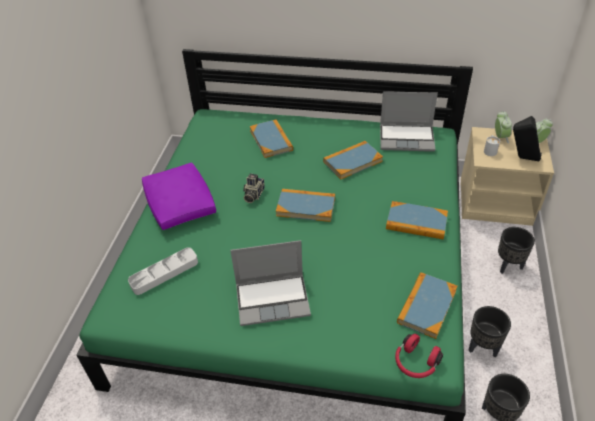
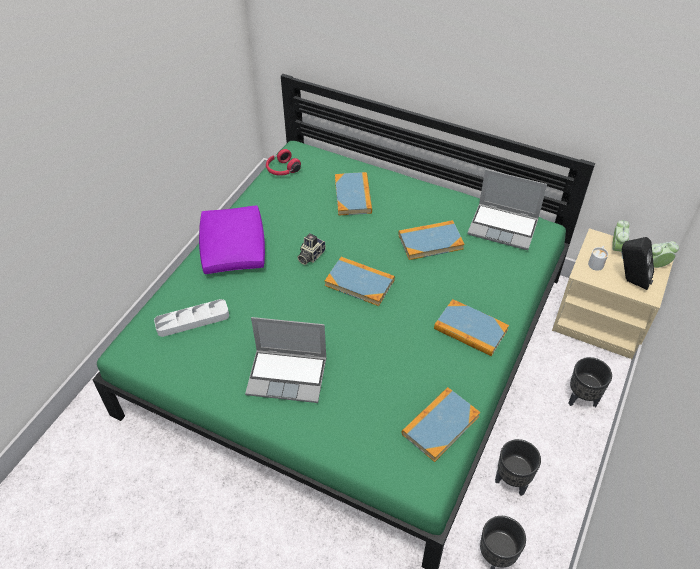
camera: 15 degrees right, 5 degrees up
(415, 363) = (403, 481): red headphones -> red headphones (282, 170)

